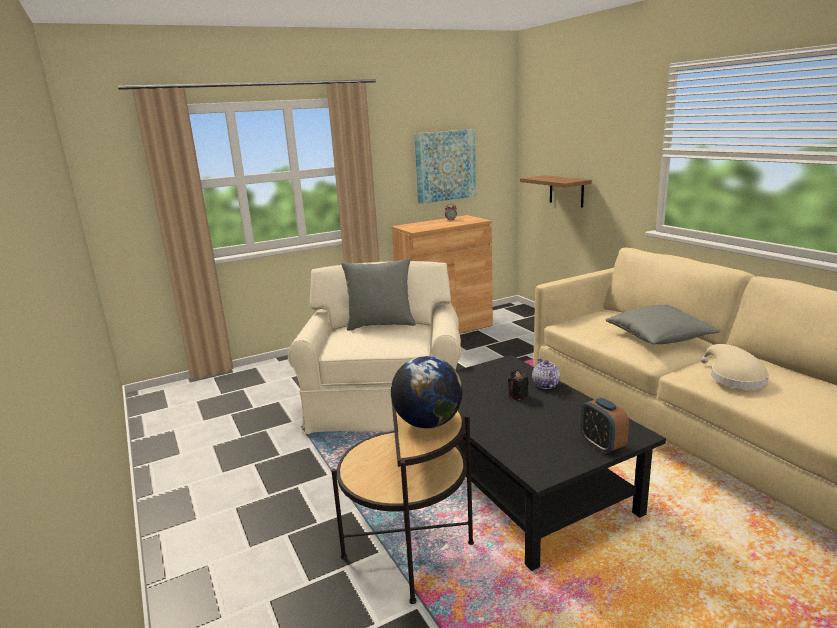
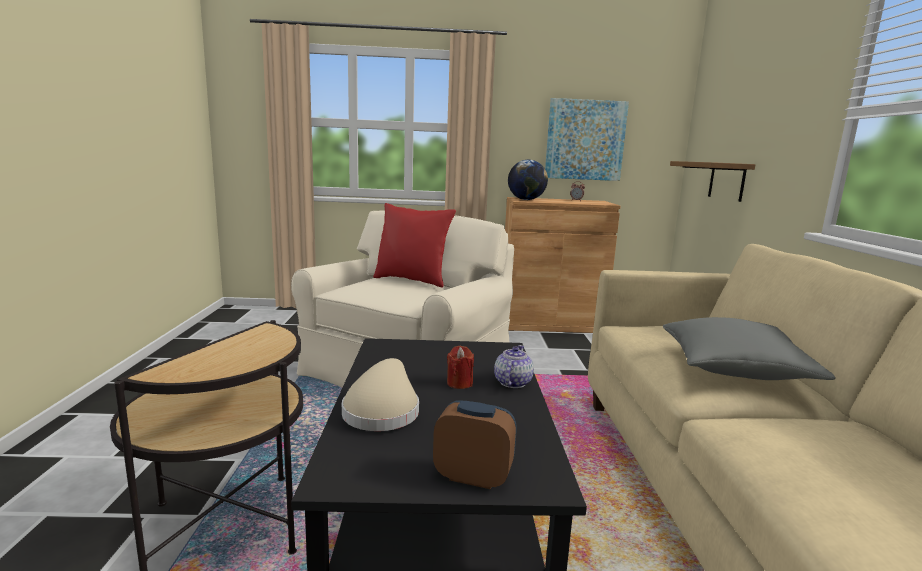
camera: 25 degrees right, 5 degrees down
(381, 325) = (412, 280): grey pillow -> red pillow
(428, 423) = (230, 356): globe -> globe (526, 200)
(517, 396) = (459, 383): black candle -> red candle
(602, 445) = (473, 476): alarm clock -> alarm clock turned 105 degrees clockwise
(734, 378) = (801, 454): beige hat -> beige hat (382, 410)

